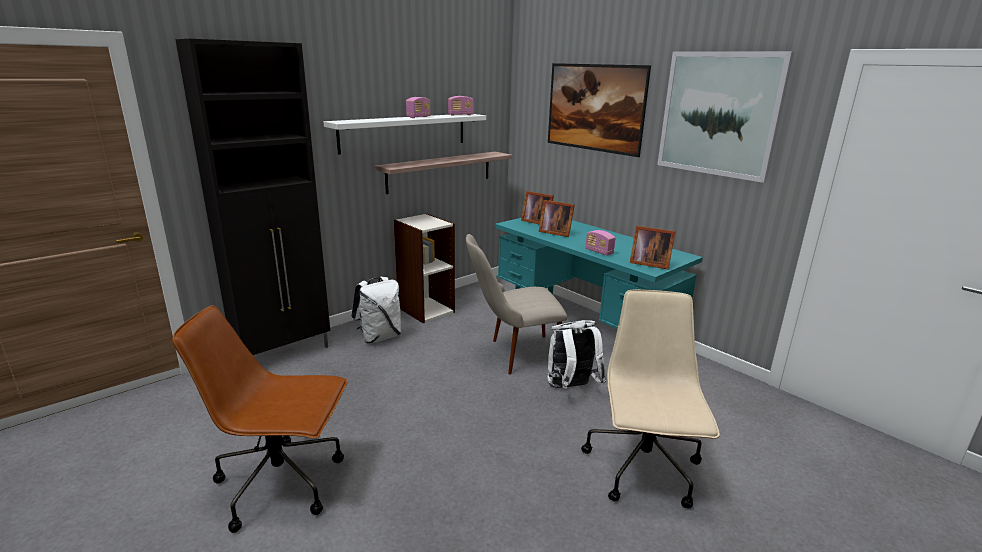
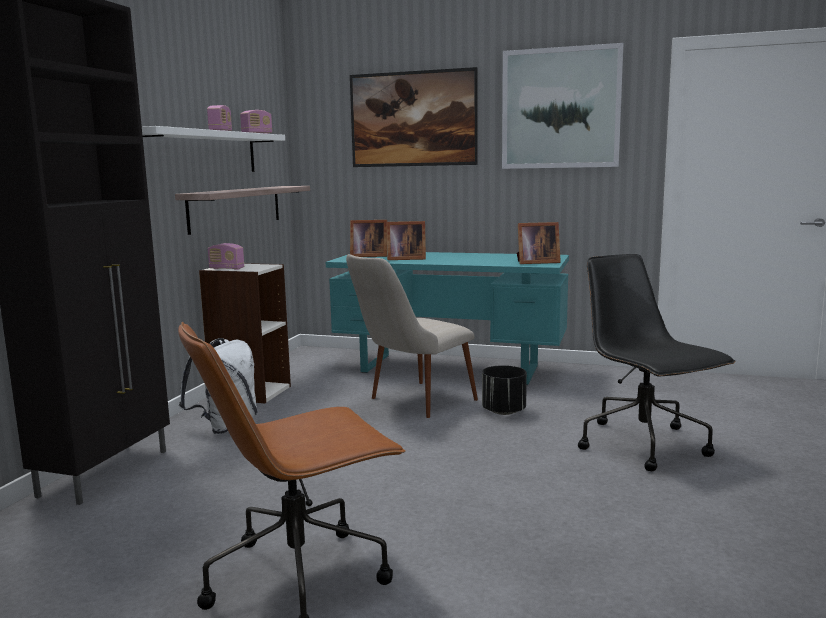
camera: 30 degrees left, 10 degrees down
(571, 388) = (504, 411): white backpack -> black planter
(599, 252) = (477, 263): radio -> radio (226, 269)
(643, 470) = (644, 445): beige office chair -> black office chair

